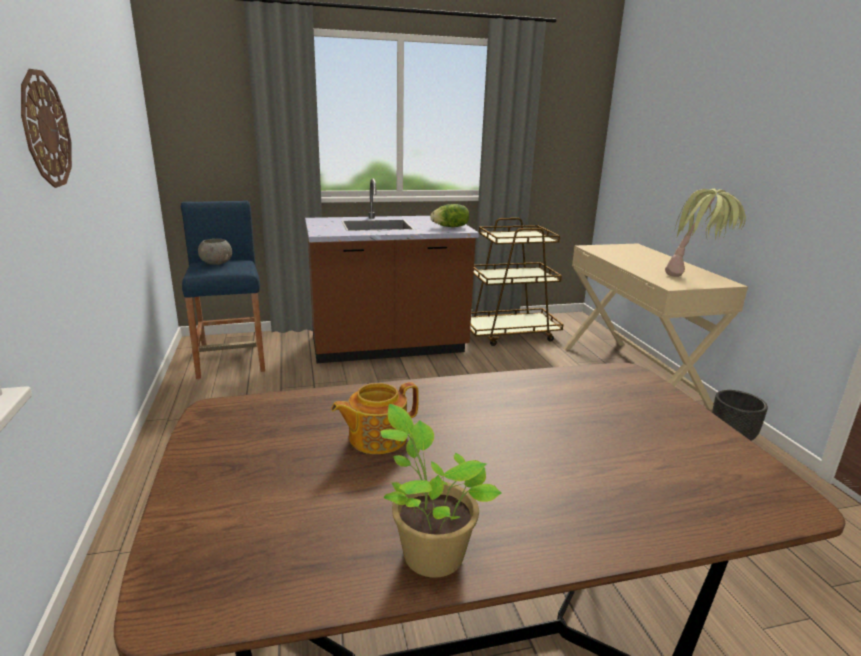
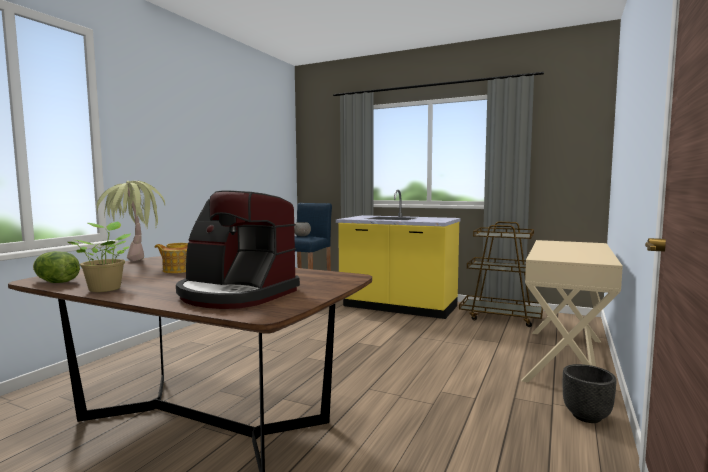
camera: 40 degrees right, 15 degrees down
(45, 129) = (183, 150): wall clock -> none
(388, 347) = (398, 307): brown counter -> yellow counter
(450, 227) = (435, 220): lettuce -> lettuce (56, 282)
(642, 472) = (235, 294): none -> coffee machine
(696, 278) = (581, 258): potted plant -> potted plant (134, 264)

